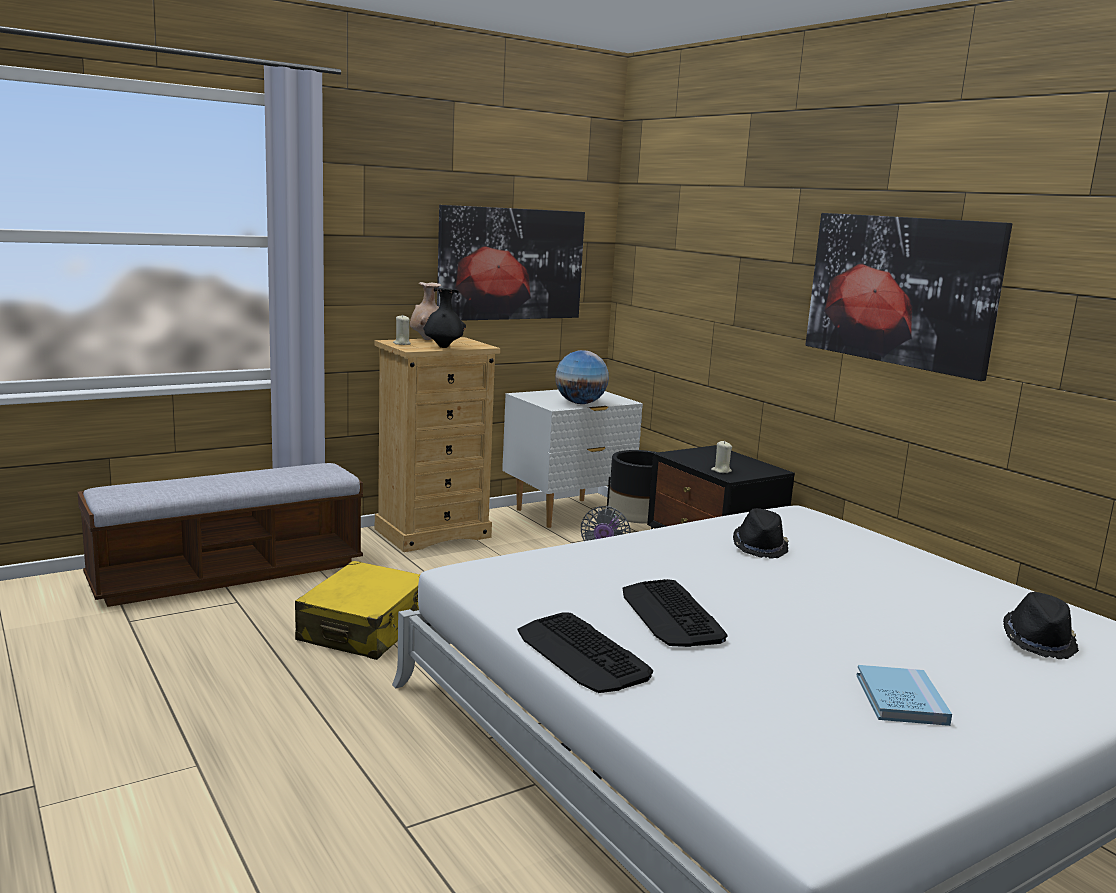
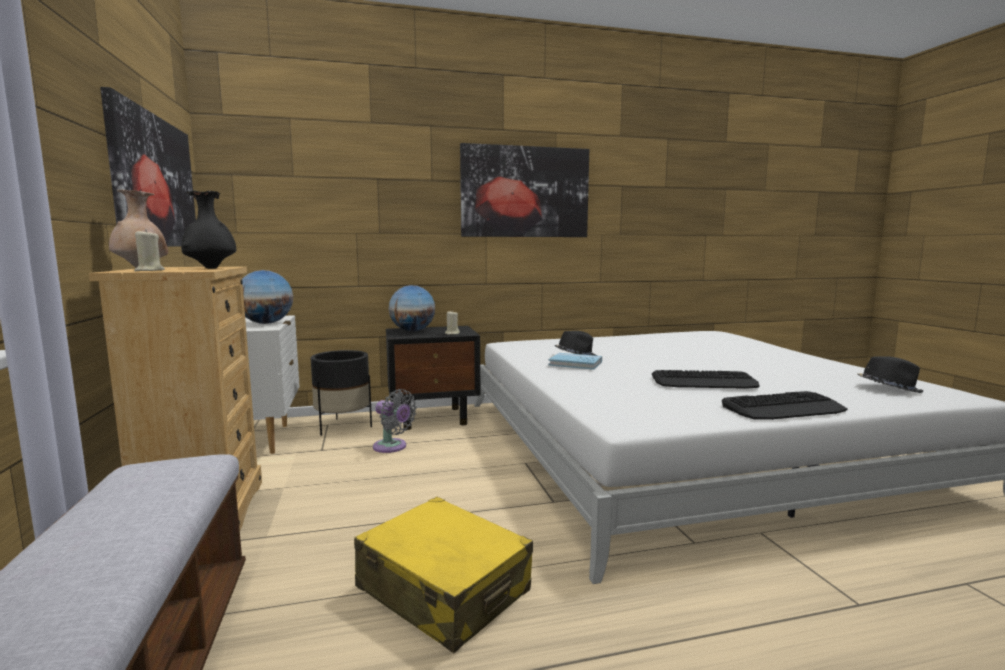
camera: 70 degrees left, 5 degrees down
(713, 455) = (412, 331): none -> globe
(901, 699) = (792, 365): blue book -> blue book (575, 363)
(1038, 641) = (713, 340): black hat -> black hat (888, 388)

